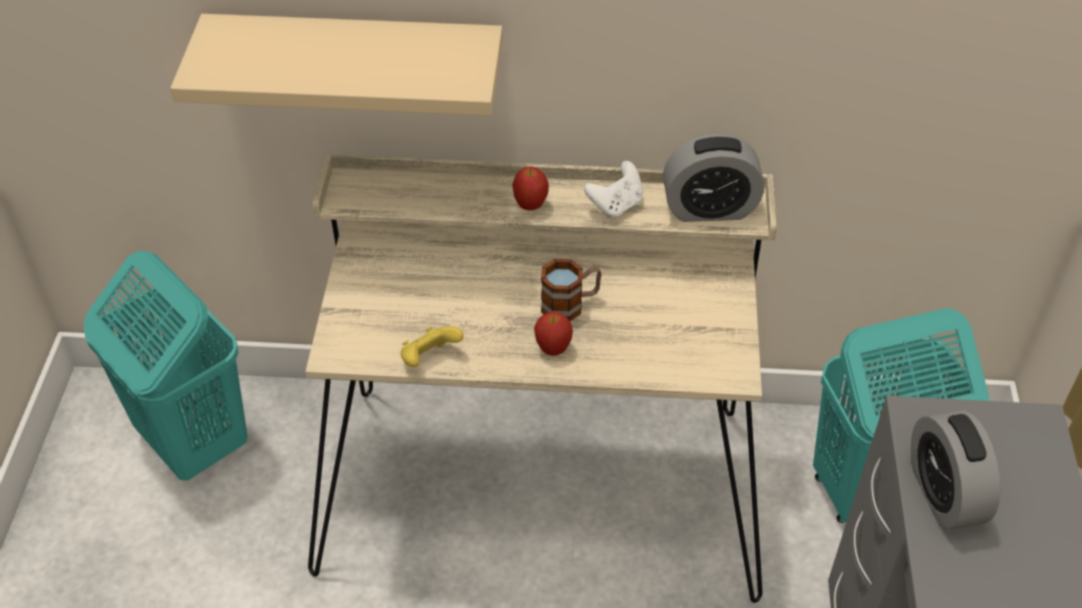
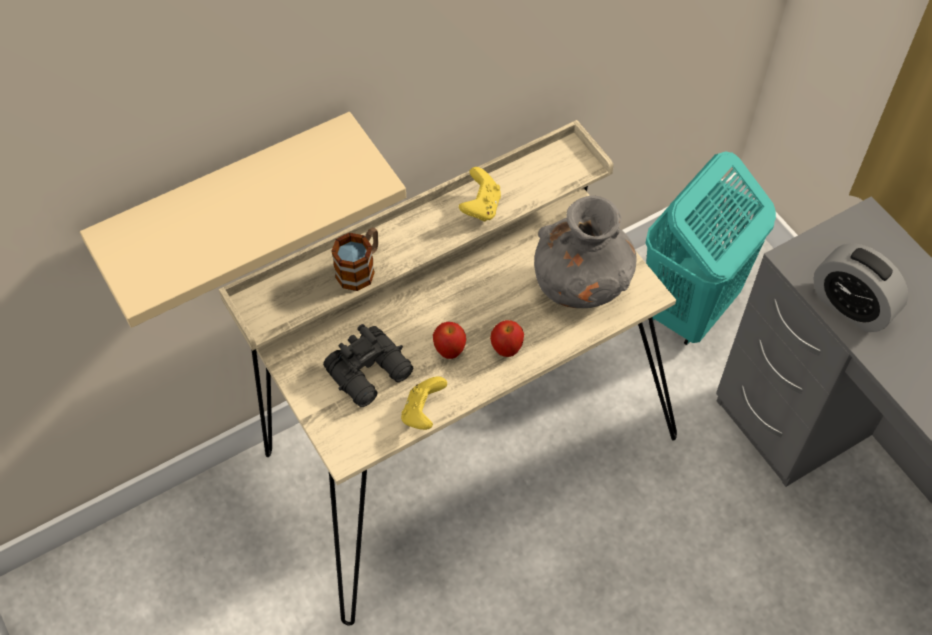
camera: 35 degrees left, 10 degrees up
(193, 441) = (155, 581): turquoise laundry basket -> none
(415, 303) = (371, 373): none -> black binoculars
(530, 205) = (417, 243): apple -> apple (449, 351)
(570, 304) = (488, 305): mug -> mug (360, 268)
(616, 205) = (481, 207): white game controller -> yellow game controller
(675, 333) = (581, 285): none -> grey vase
(709, 209) = (550, 173): alarm clock -> none

